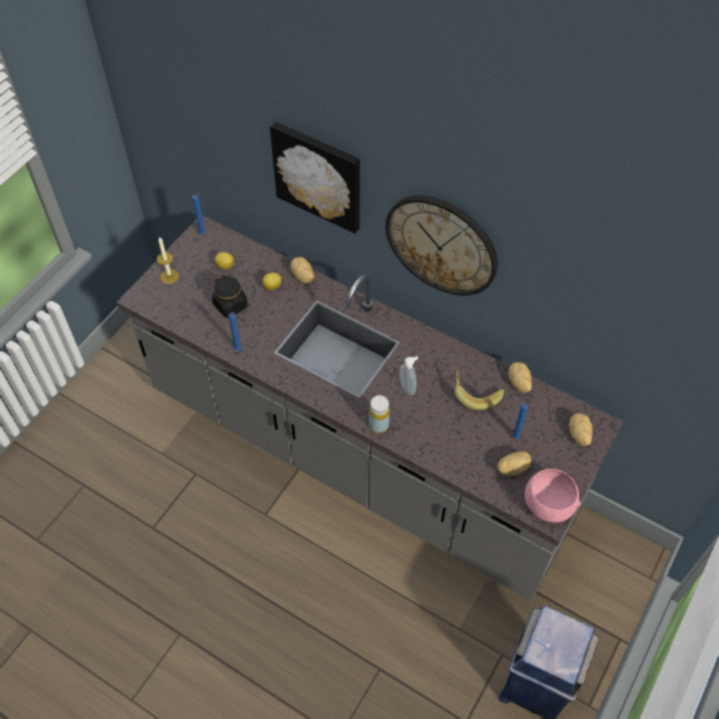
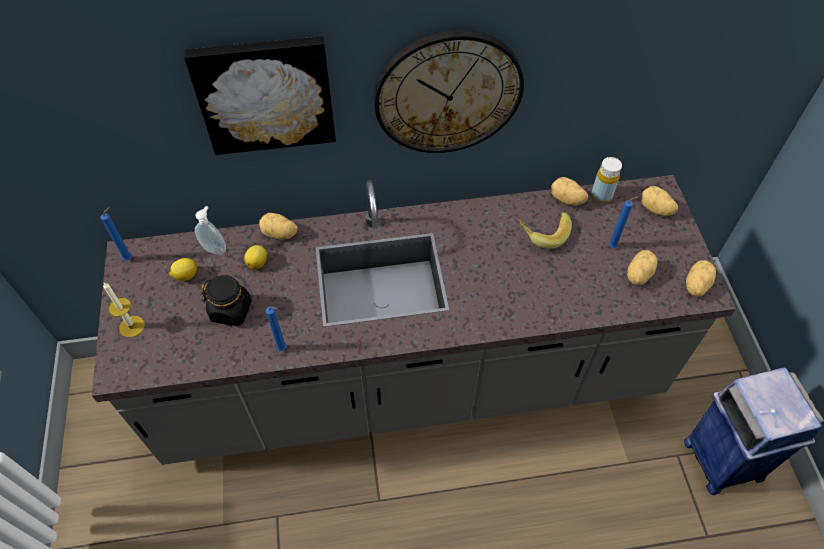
camera: 40 degrees left, 0 degrees up
(378, 425) = (492, 322): yellow bottle -> yellow bottle (601, 195)
(408, 387) = (481, 268): soap dispenser -> soap dispenser (215, 248)
(547, 505) = (695, 285): pink bowl -> potato

